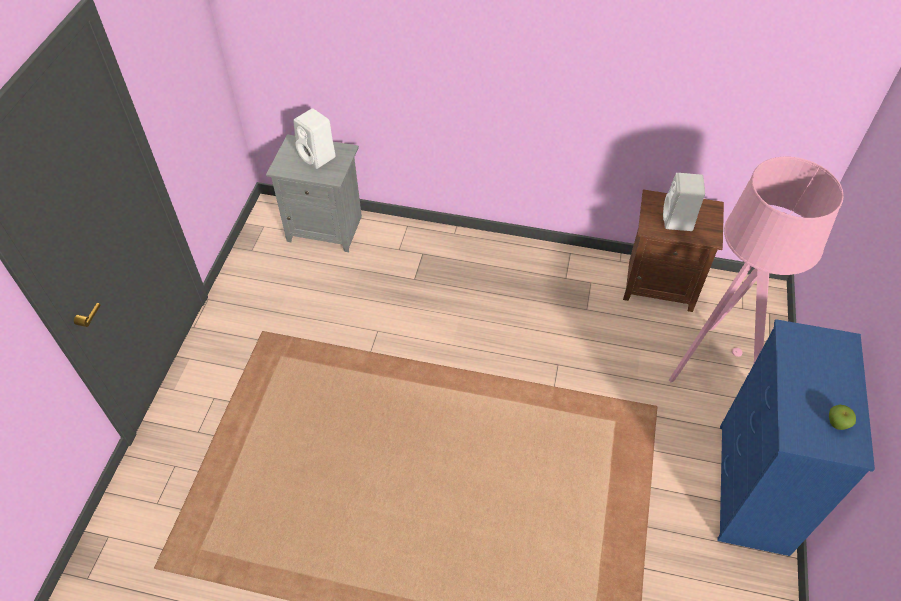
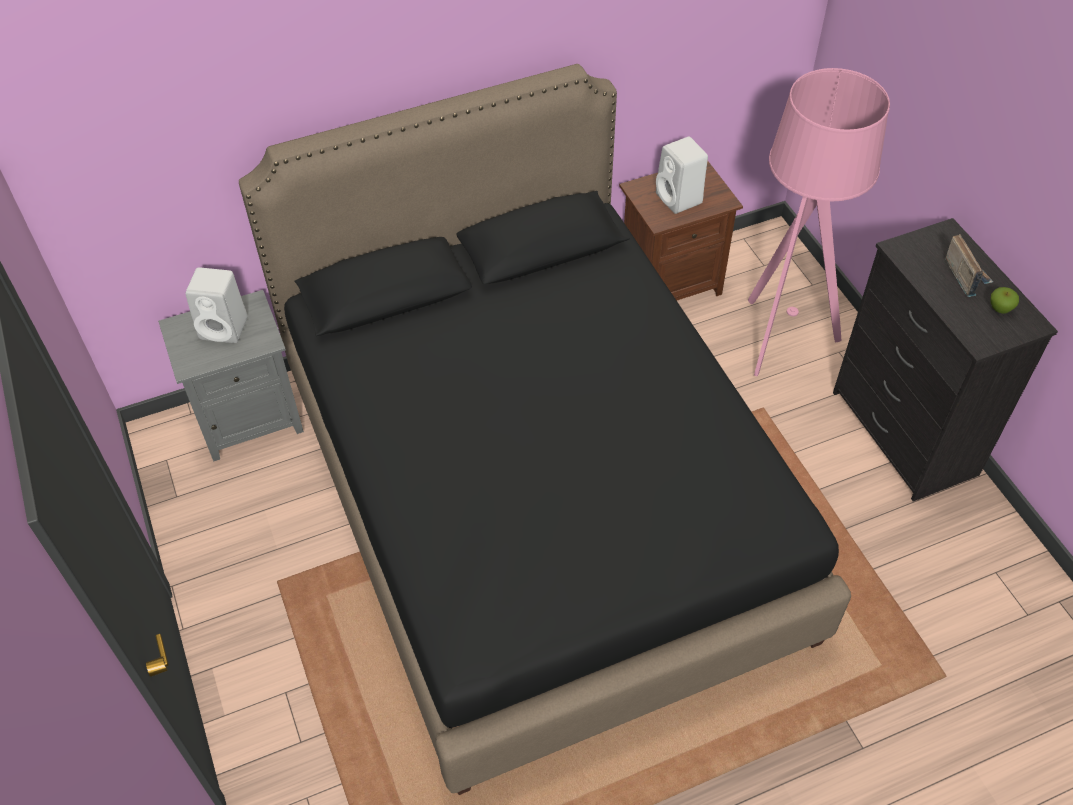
camera: 35 degrees left, 0 degrees up
(450, 375) = (537, 500): none -> black bed
(752, 488) = (904, 434): blue dresser -> black dresser
(830, 382) = (966, 275): none -> radio

